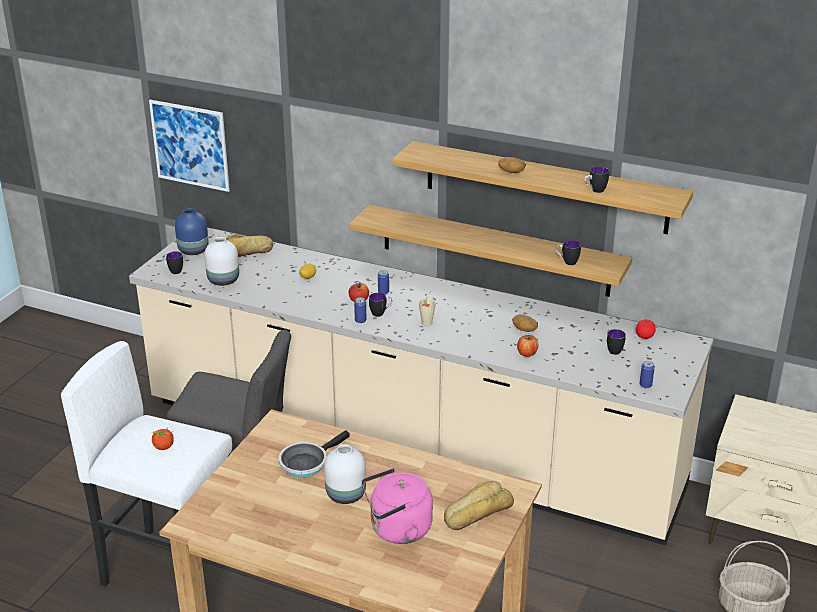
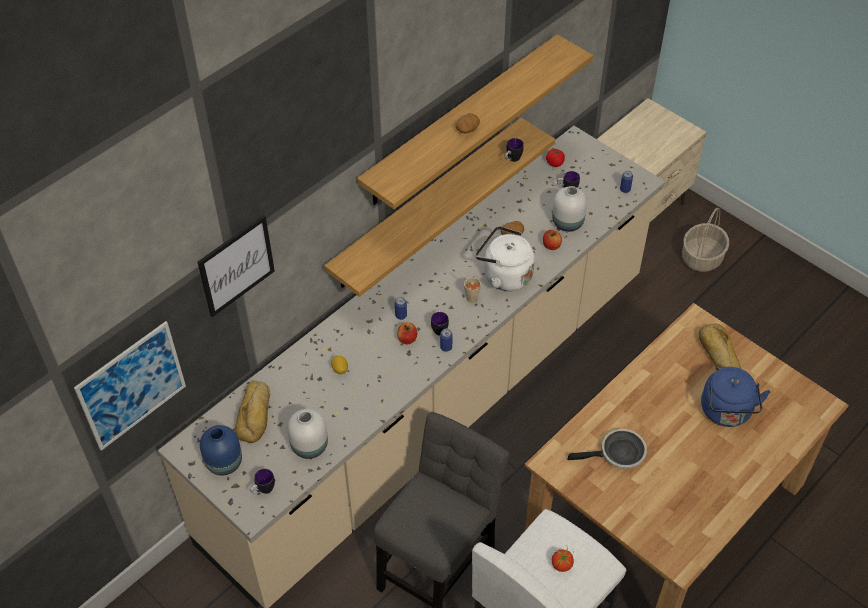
camera: 70 degrees left, 20 degrees up
(286, 120) = (236, 265): none -> picture
(306, 463) = (618, 454): frying pan -> frying pan turned 75 degrees counterclockwise
(346, 494) = (670, 436): white vase -> white vase (566, 222)
(397, 530) = (726, 412): pink kettle -> blue kettle
(467, 334) = (504, 275): none -> white kettle
(594, 191) = (532, 90): mug -> none

